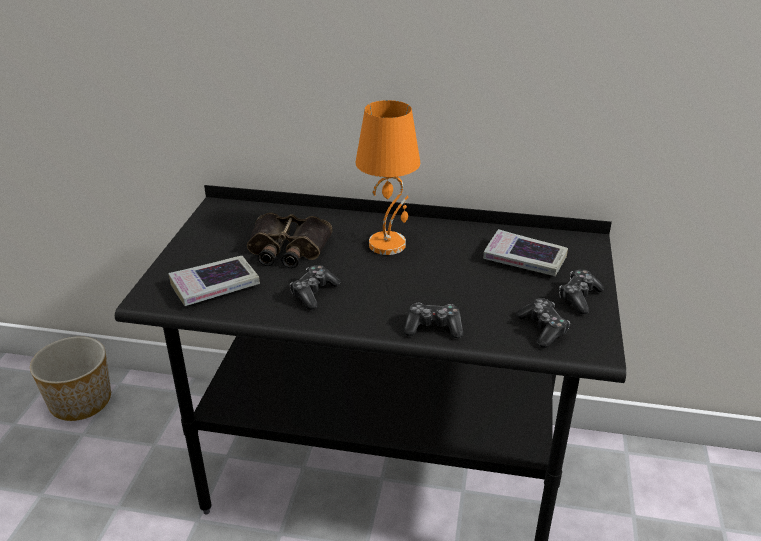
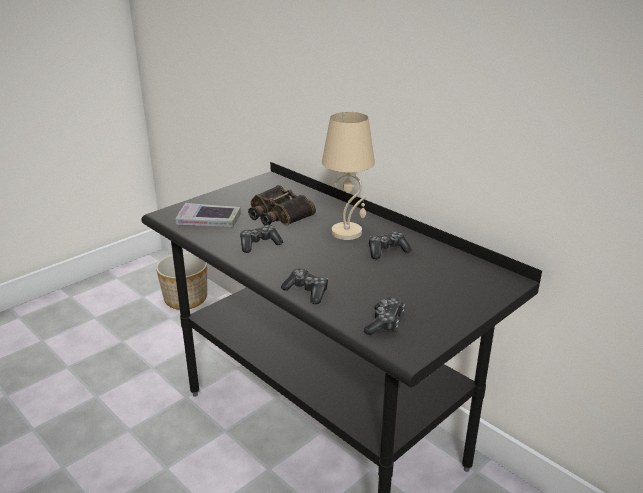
camera: 35 degrees right, 5 degrees down
(388, 244) = (347, 232): orange table lamp -> beige table lamp
(524, 259) = (437, 275): book -> none
(579, 297) = (444, 314): game controller -> game controller (387, 251)

